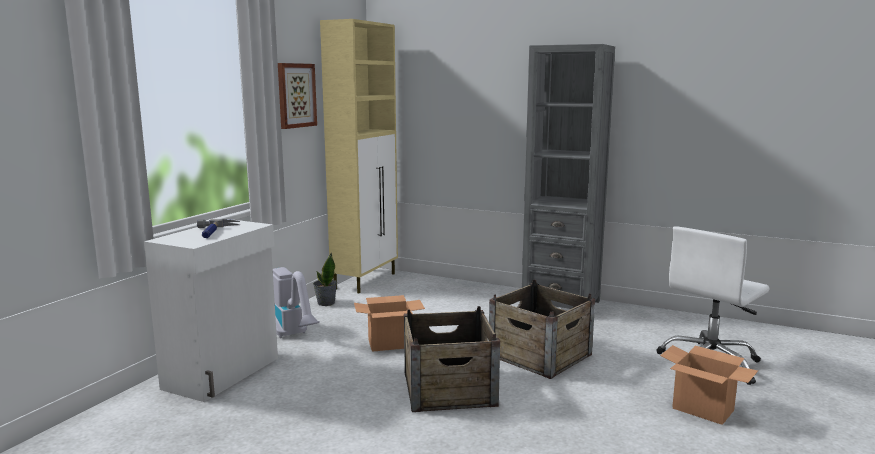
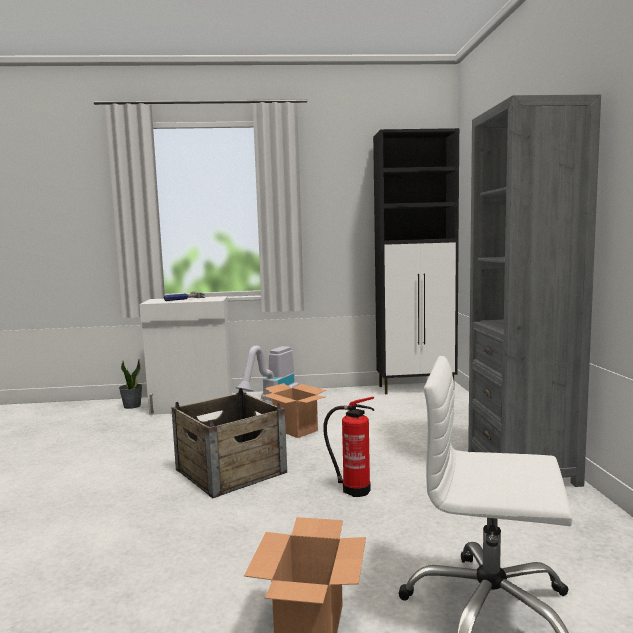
camera: 60 degrees right, 5 degrees down
(296, 95) = (338, 205): picture -> none
(325, 303) = (346, 392): potted plant -> potted plant (132, 406)
(366, 281) = (417, 388): beige cabinet -> black cabinet
(540, 355) = (353, 490): crate -> fire extinguisher

